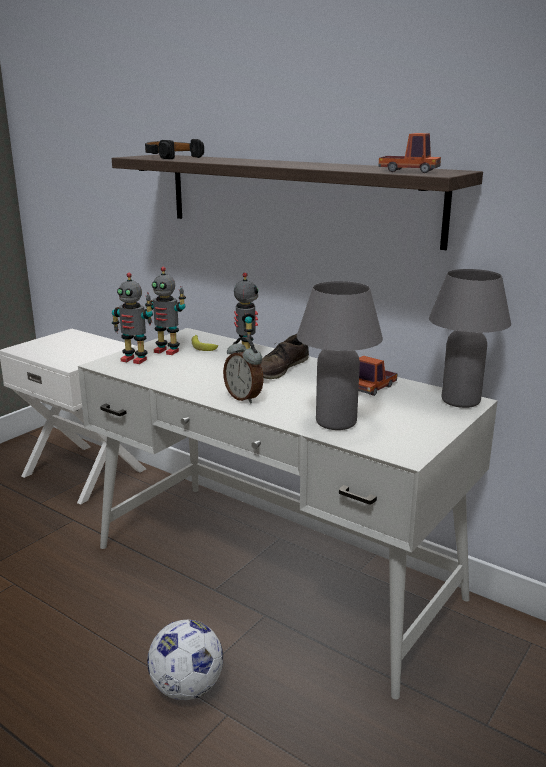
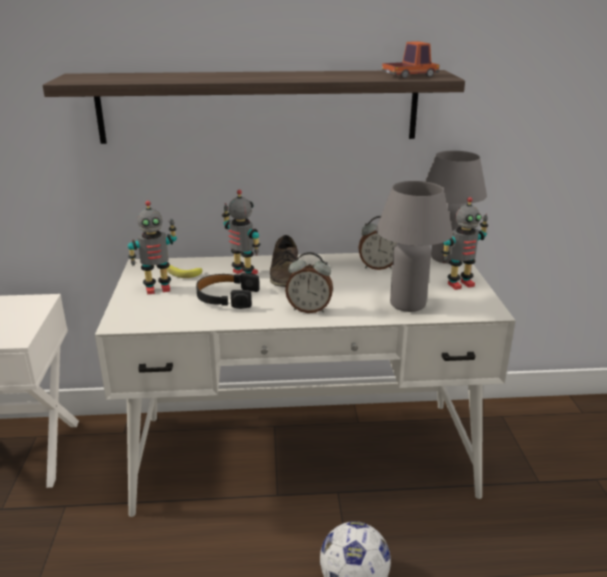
camera: 40 degrees left, 5 degrees up
(135, 359) = (143, 308): toy robot -> toy robot (459, 284)
(171, 157) = (113, 77): black headphones -> black headphones (227, 297)
(371, 387) = (377, 267): toy truck -> alarm clock

